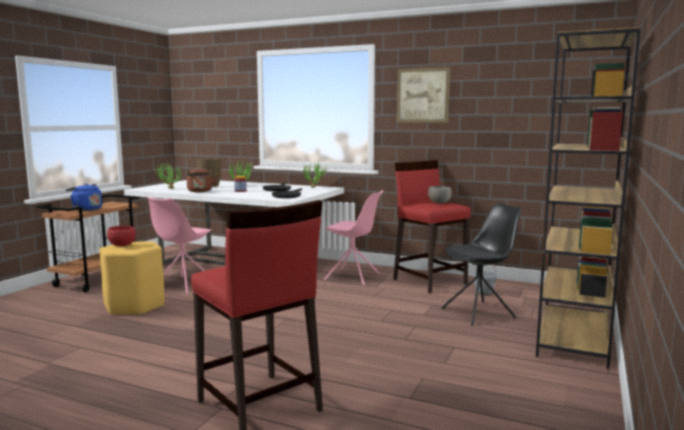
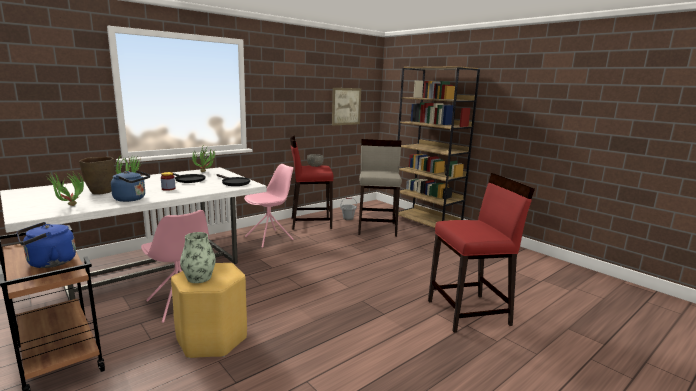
camera: 65 degrees left, 5 degrees up
(122, 245) = (199, 278): red bowl -> vase
(200, 191) = (132, 199): brown kettle -> blue kettle
(423, 95) = (282, 86): picture -> picture (346, 106)
(479, 313) = (377, 228): black chair -> beige stool

